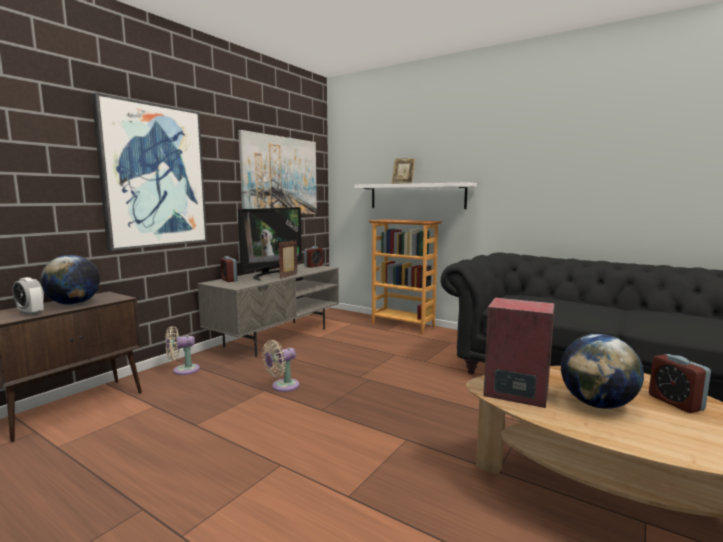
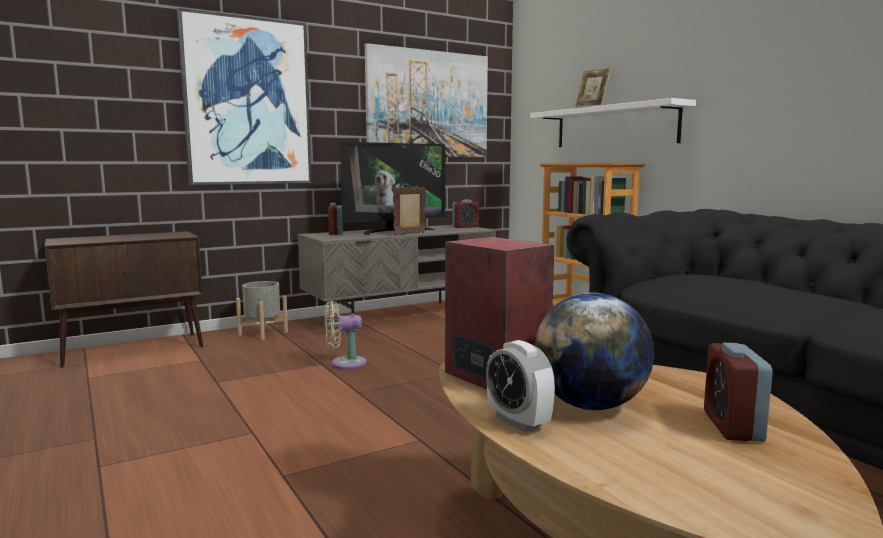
camera: 25 degrees right, 0 degrees up
(30, 313) = (90, 240): alarm clock -> alarm clock (518, 421)
(74, 304) = (137, 237): globe -> none
(183, 370) = (263, 333): beige fan -> grey planter

